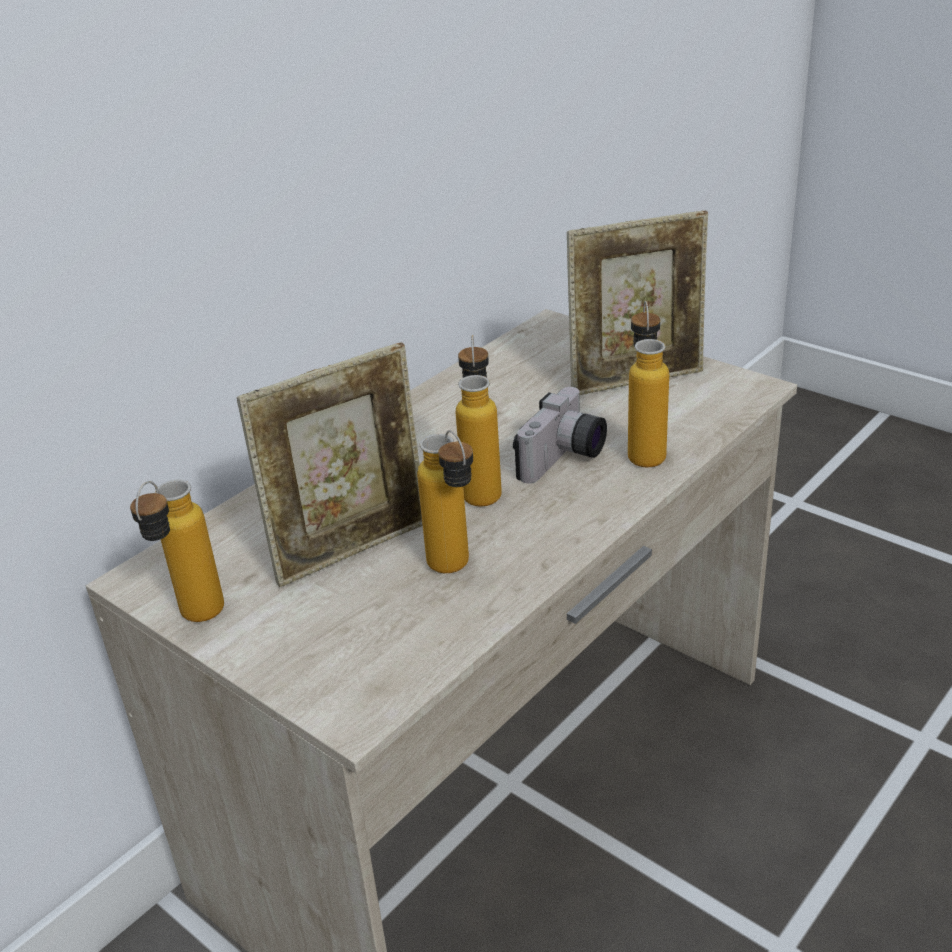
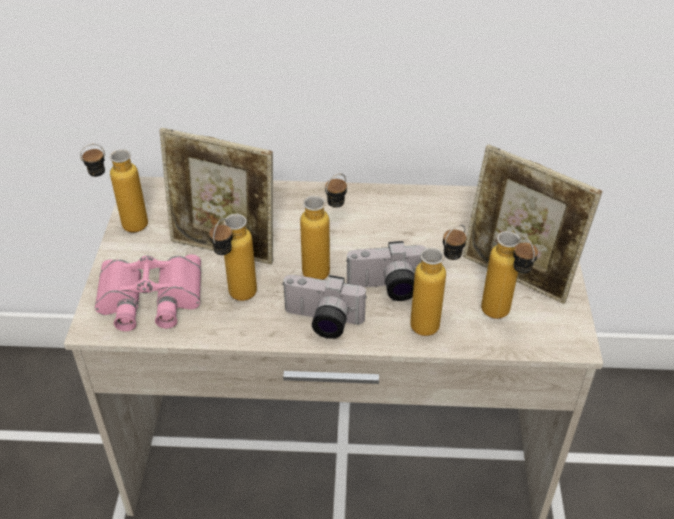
camera: 50 degrees right, 10 degrees up
(367, 646) = (149, 300): none -> pink binoculars
(566, 522) = (322, 322): none -> camera
(683, 410) = (501, 317): none -> bottle

